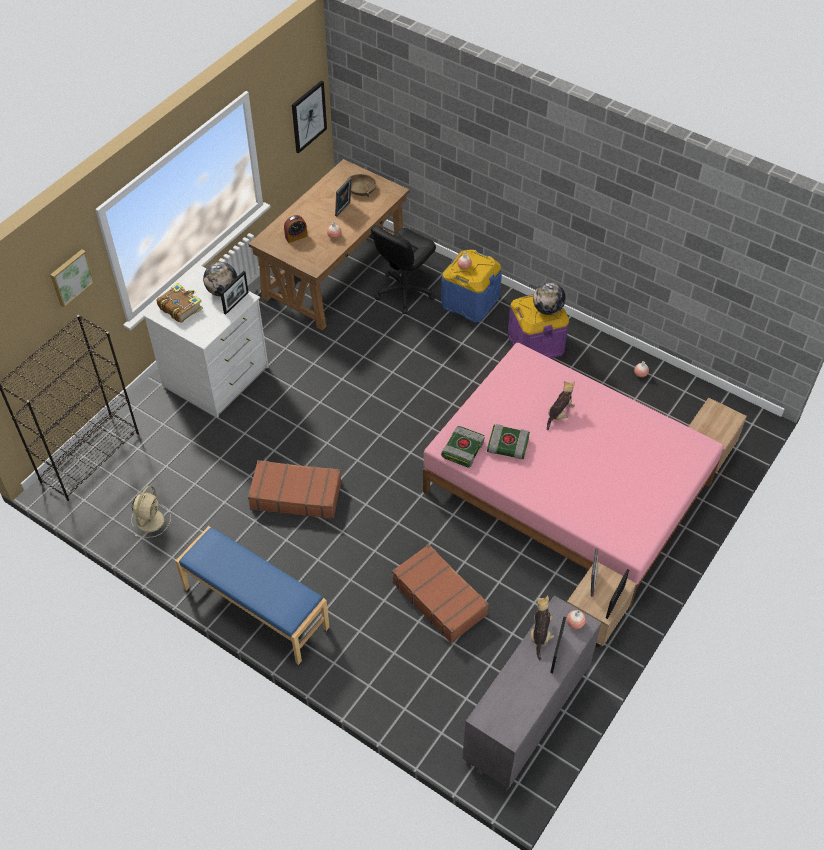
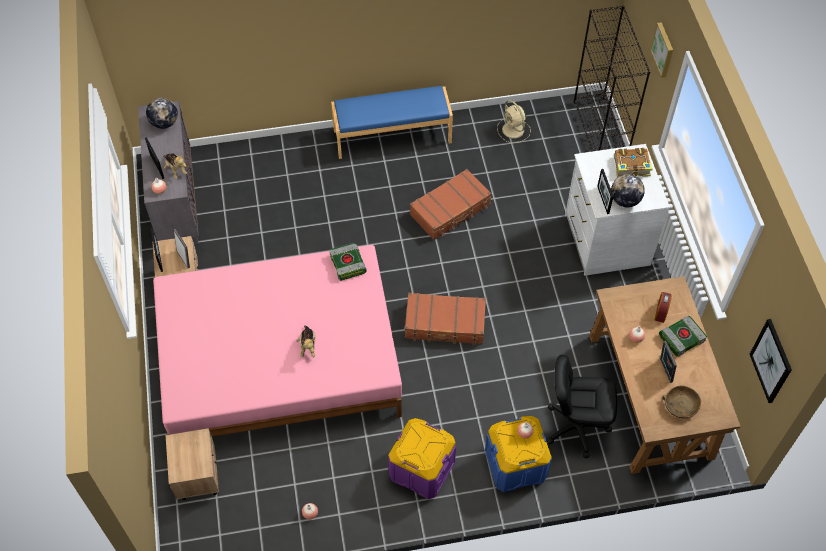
camera: 135 degrees right, 5 degrees up
(404, 292) = (576, 426): black office chair -> black office chair turned 75 degrees counterclockwise
(439, 598) = (292, 222): brown suitcase -> brown suitcase (445, 324)
(507, 446) = (320, 291): book -> book (681, 337)
(547, 309) = (414, 448): globe -> globe (164, 123)

